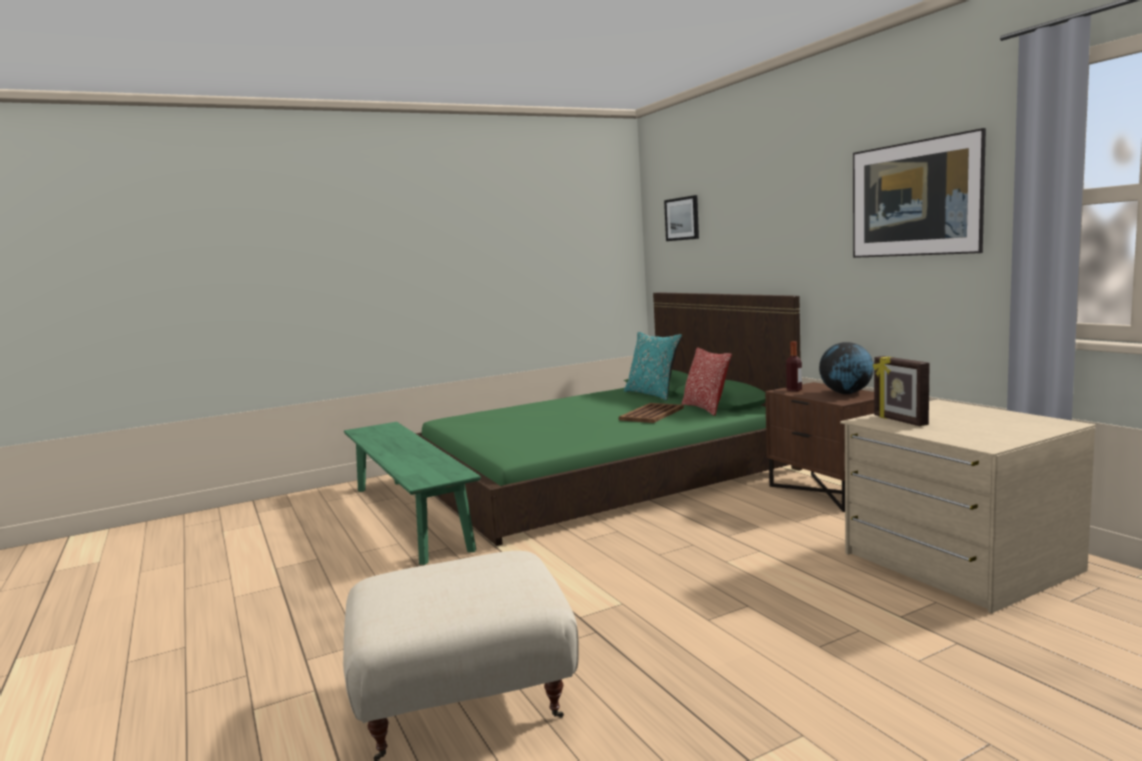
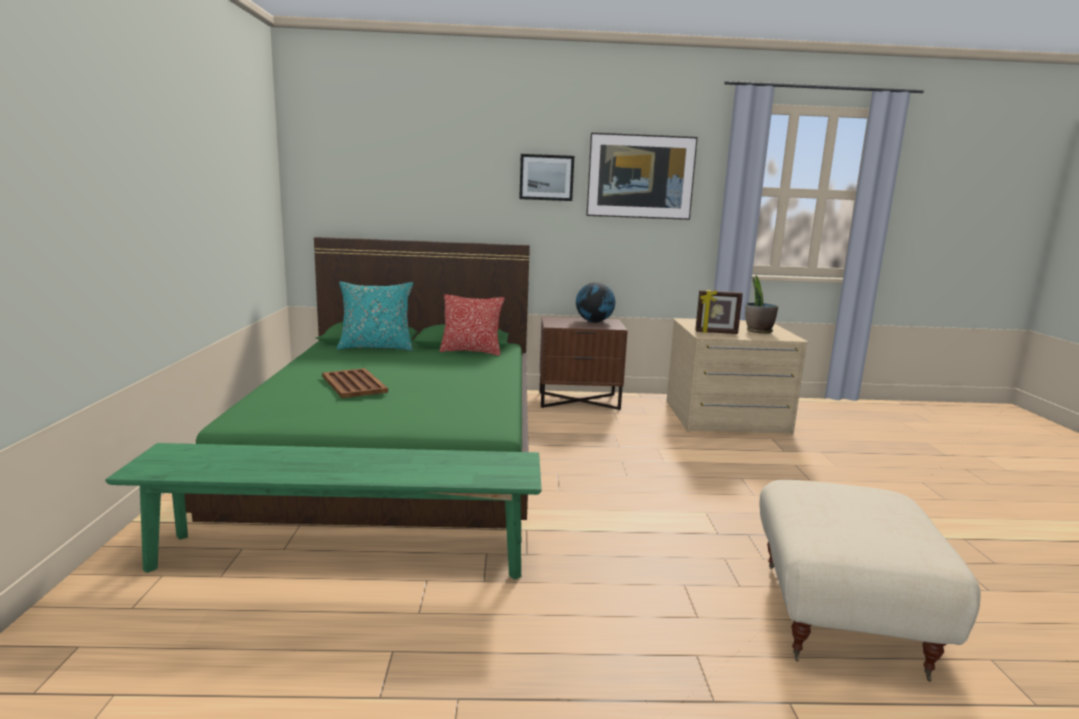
camera: 65 degrees left, 5 degrees up
(652, 414) = (449, 364): brown tray -> brown tray (354, 384)
(682, 218) = (359, 159): picture -> picture (546, 177)
(794, 390) = (557, 324): bottle -> none
(979, 430) = (758, 331): none -> potted plant

